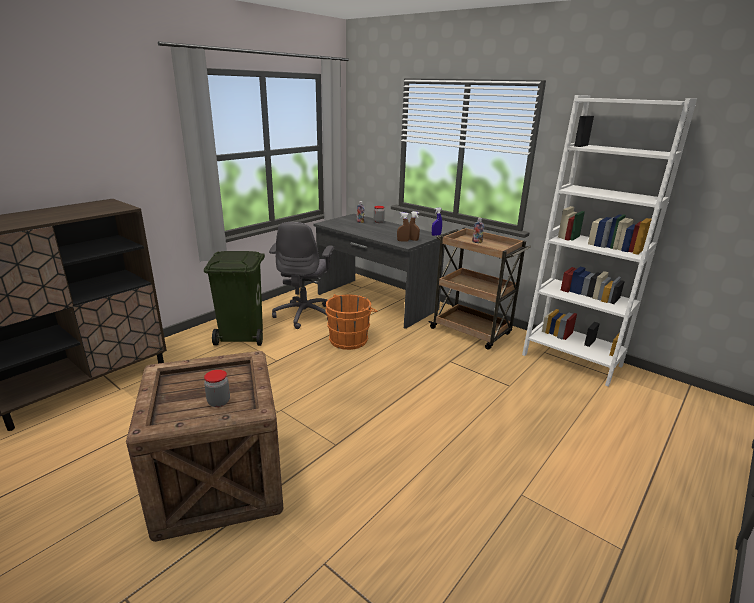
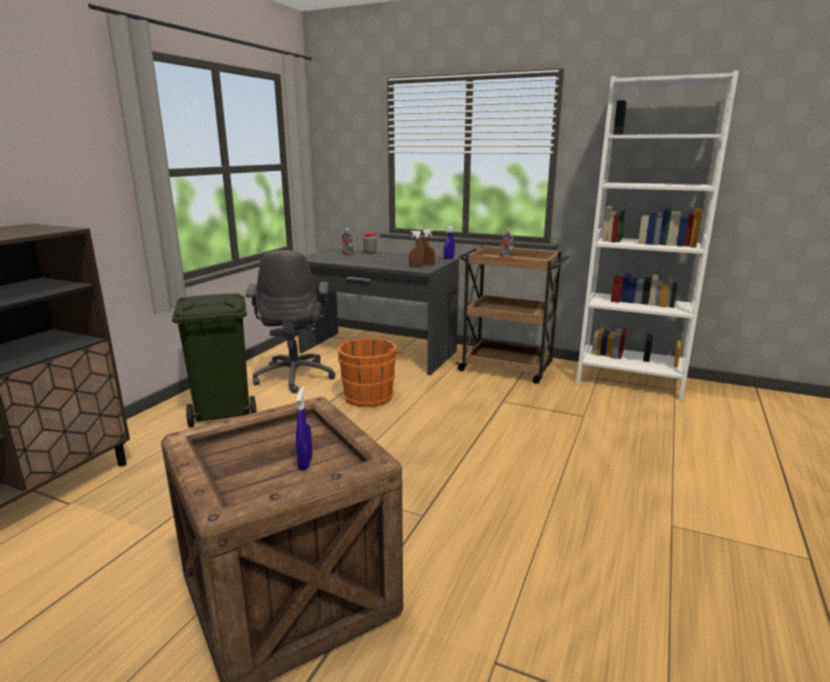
camera: 15 degrees left, 5 degrees down
(219, 402) = (305, 463): jar -> blue spray bottle

